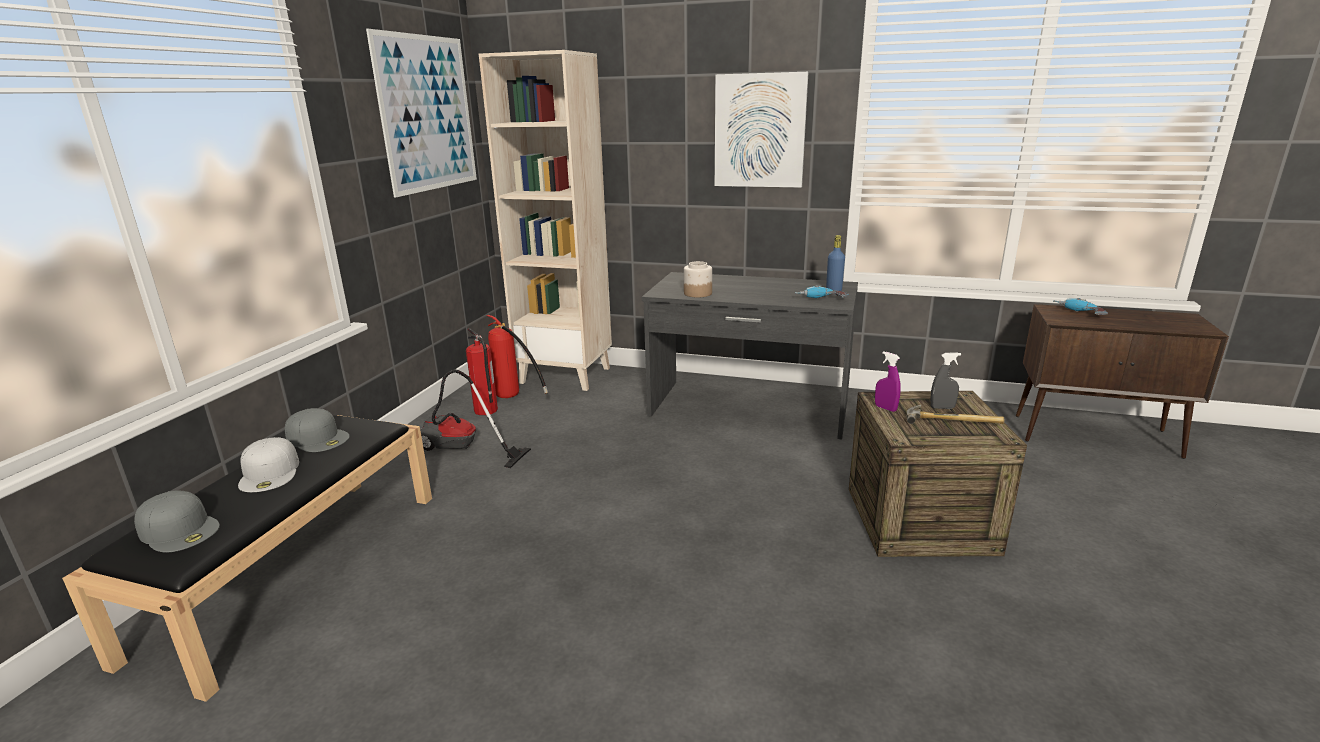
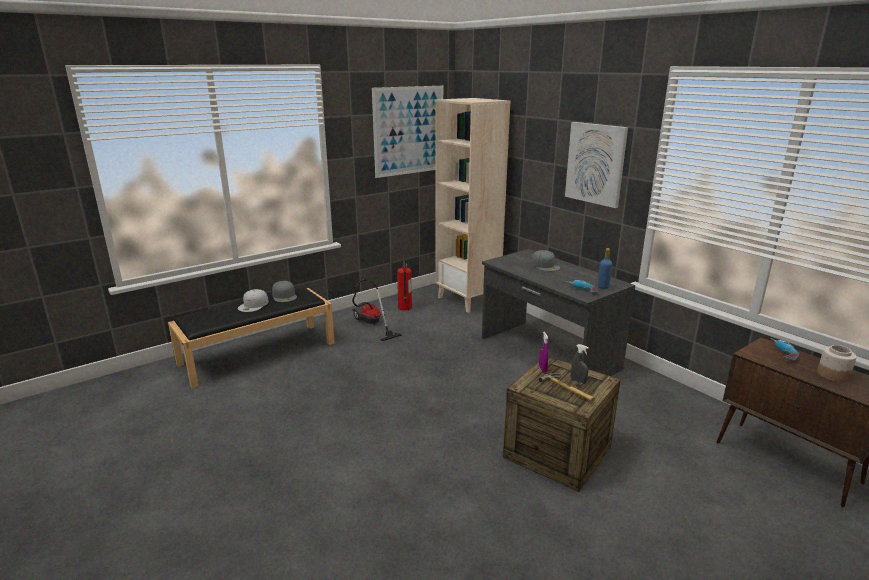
camera: 35 degrees right, 0 degrees up
(180, 529) = (206, 317): grey cap -> grey cap (545, 265)
(515, 398) = (426, 305): fire extinguisher -> none
(697, 293) = (515, 267): jar -> jar (832, 375)

